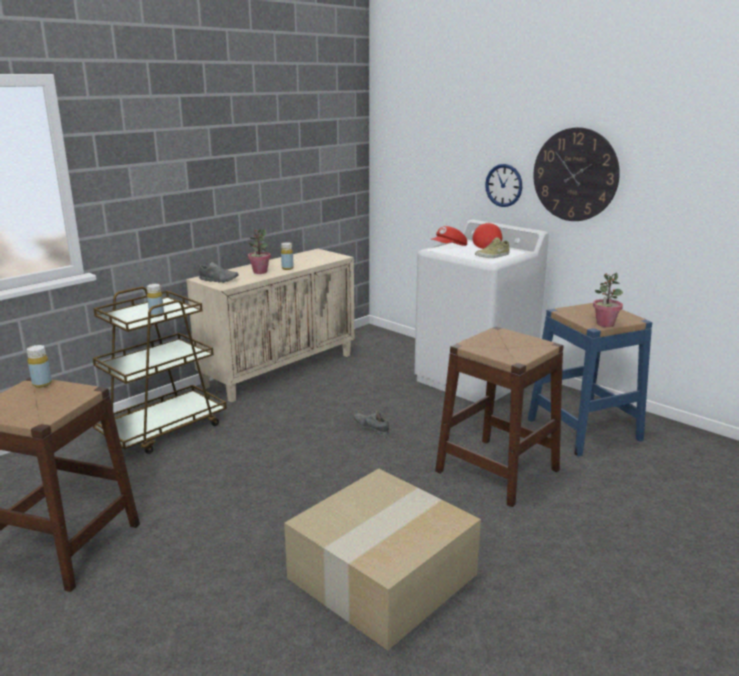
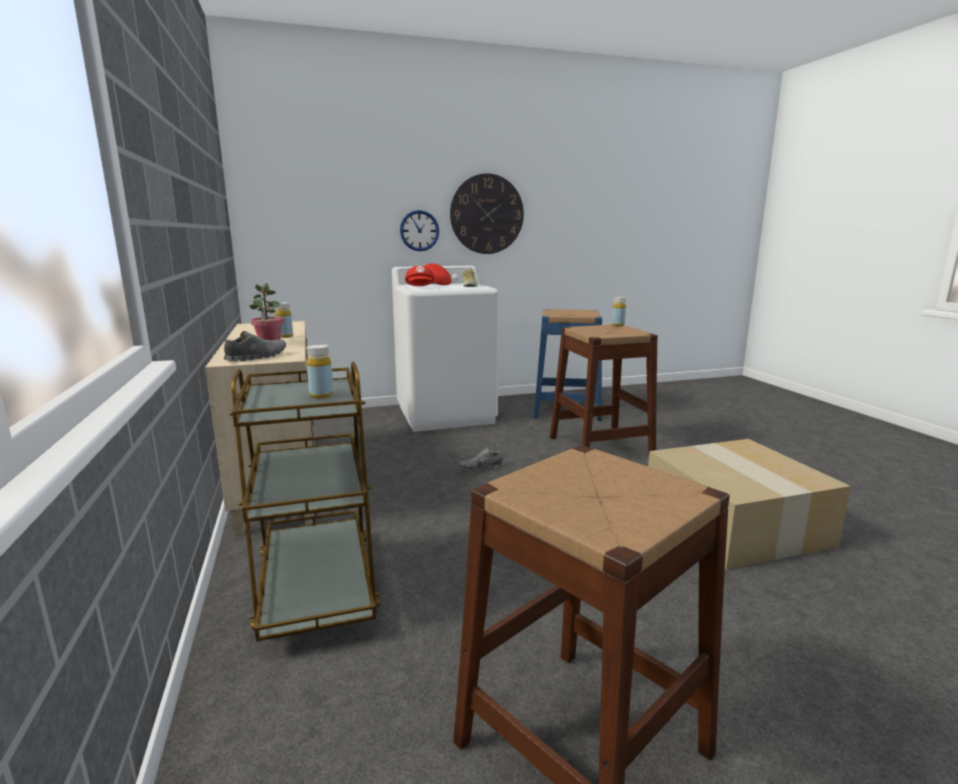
camera: 60 degrees left, 5 degrees down
(42, 384) = (525, 481): yellow bottle -> yellow bottle (618, 325)
(605, 324) = (591, 314): potted plant -> none

